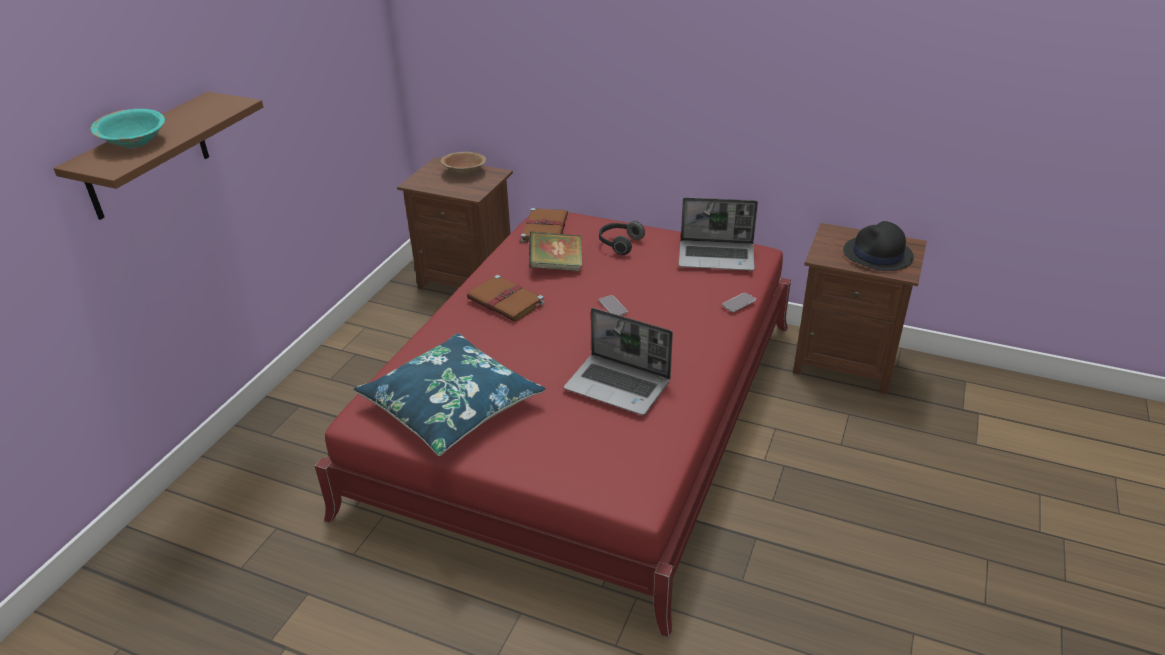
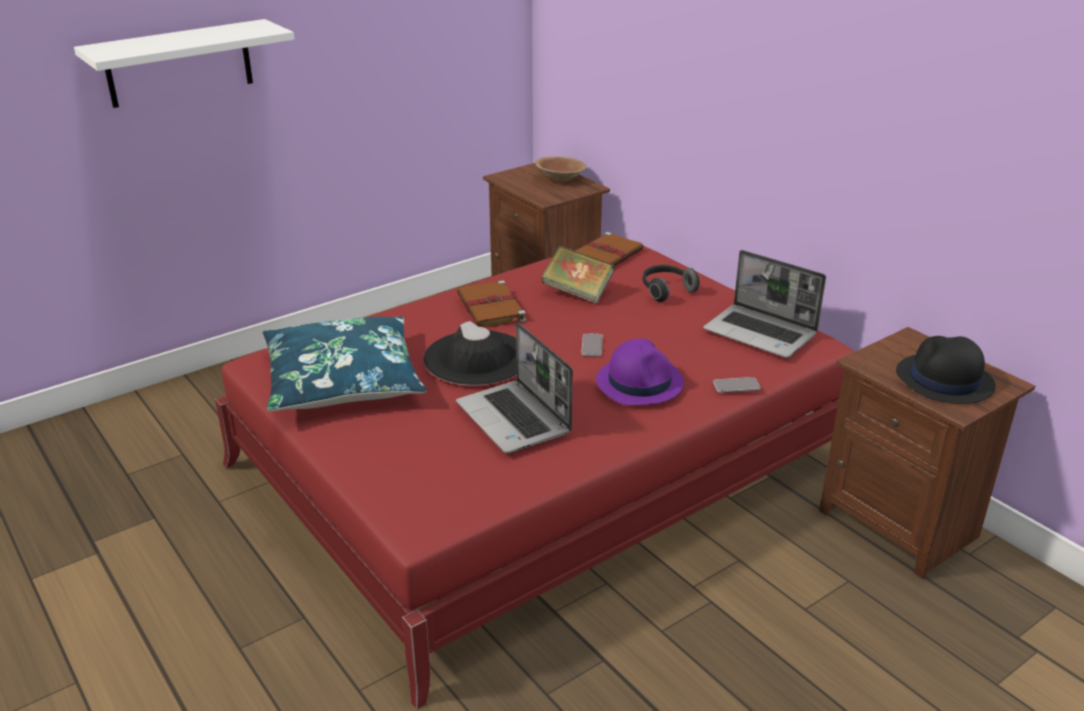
camera: 30 degrees right, 5 degrees down
(134, 142) = (152, 41): turquoise bowl -> none
(146, 156) = (179, 63): brown shelf -> white shelf
(540, 347) = (477, 358): none -> black hat
(674, 323) = (639, 382): none -> purple hat

